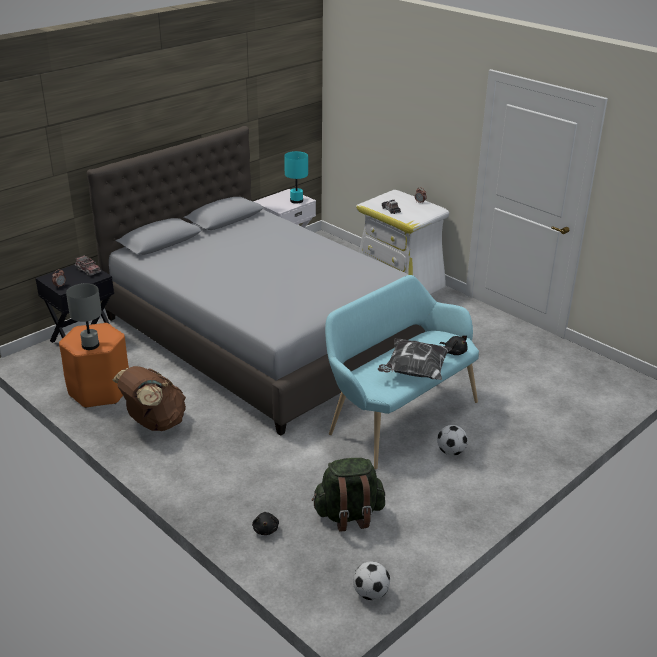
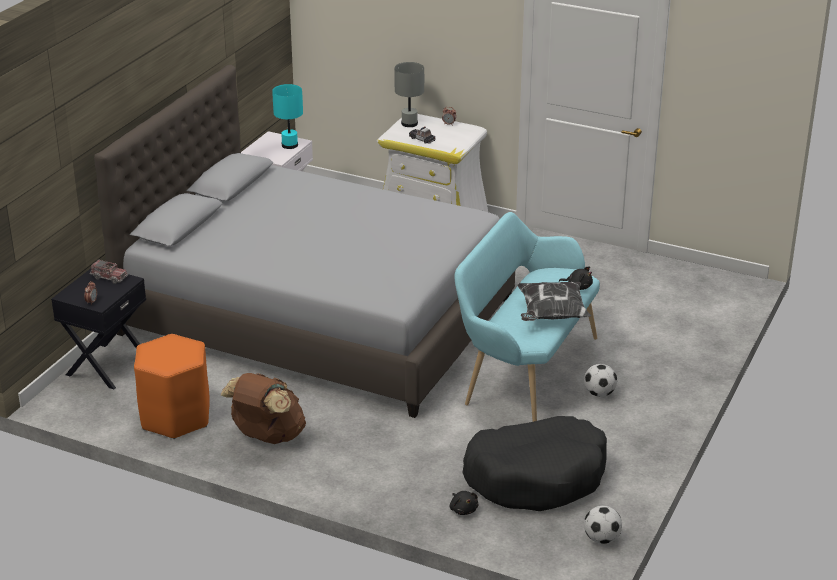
camera: 20 degrees left, 0 degrees up
(90, 345) = (176, 362): grey table lamp -> grey table lamp (409, 123)
(349, 515) = (536, 476): green backpack -> black dog bed

